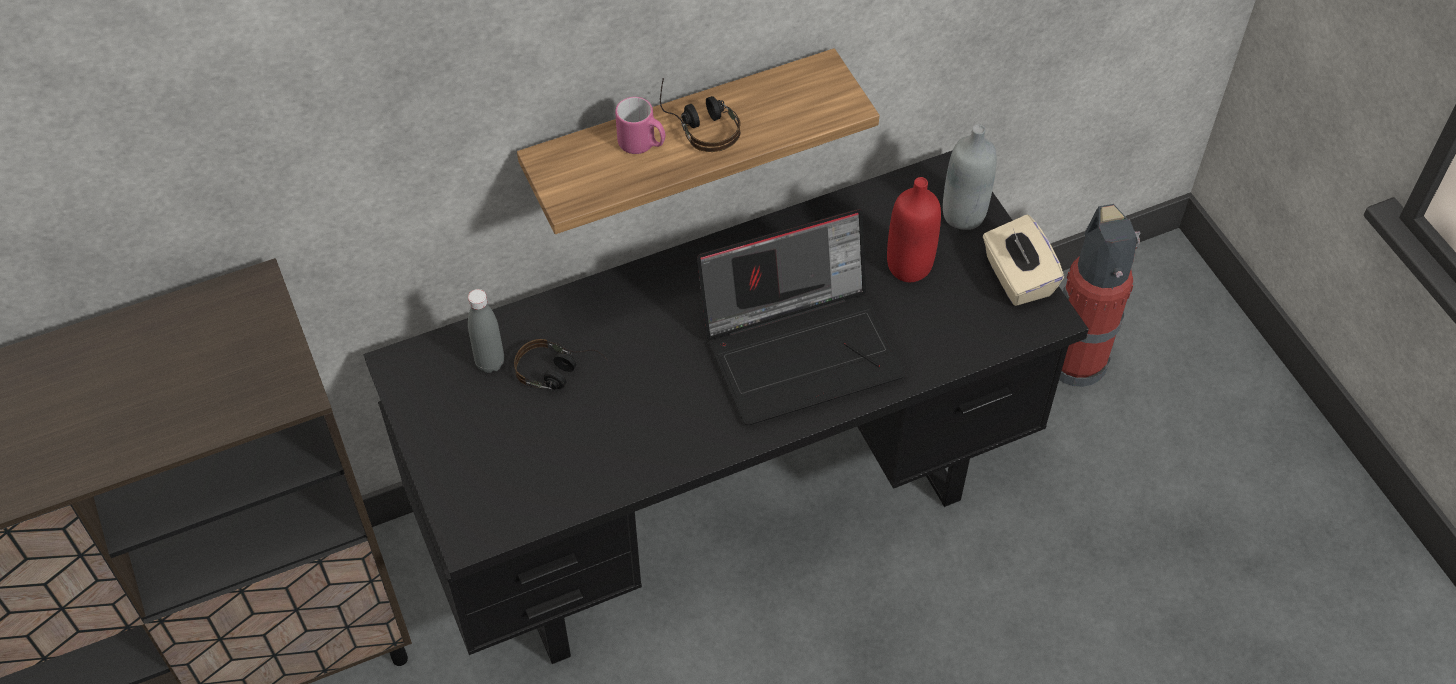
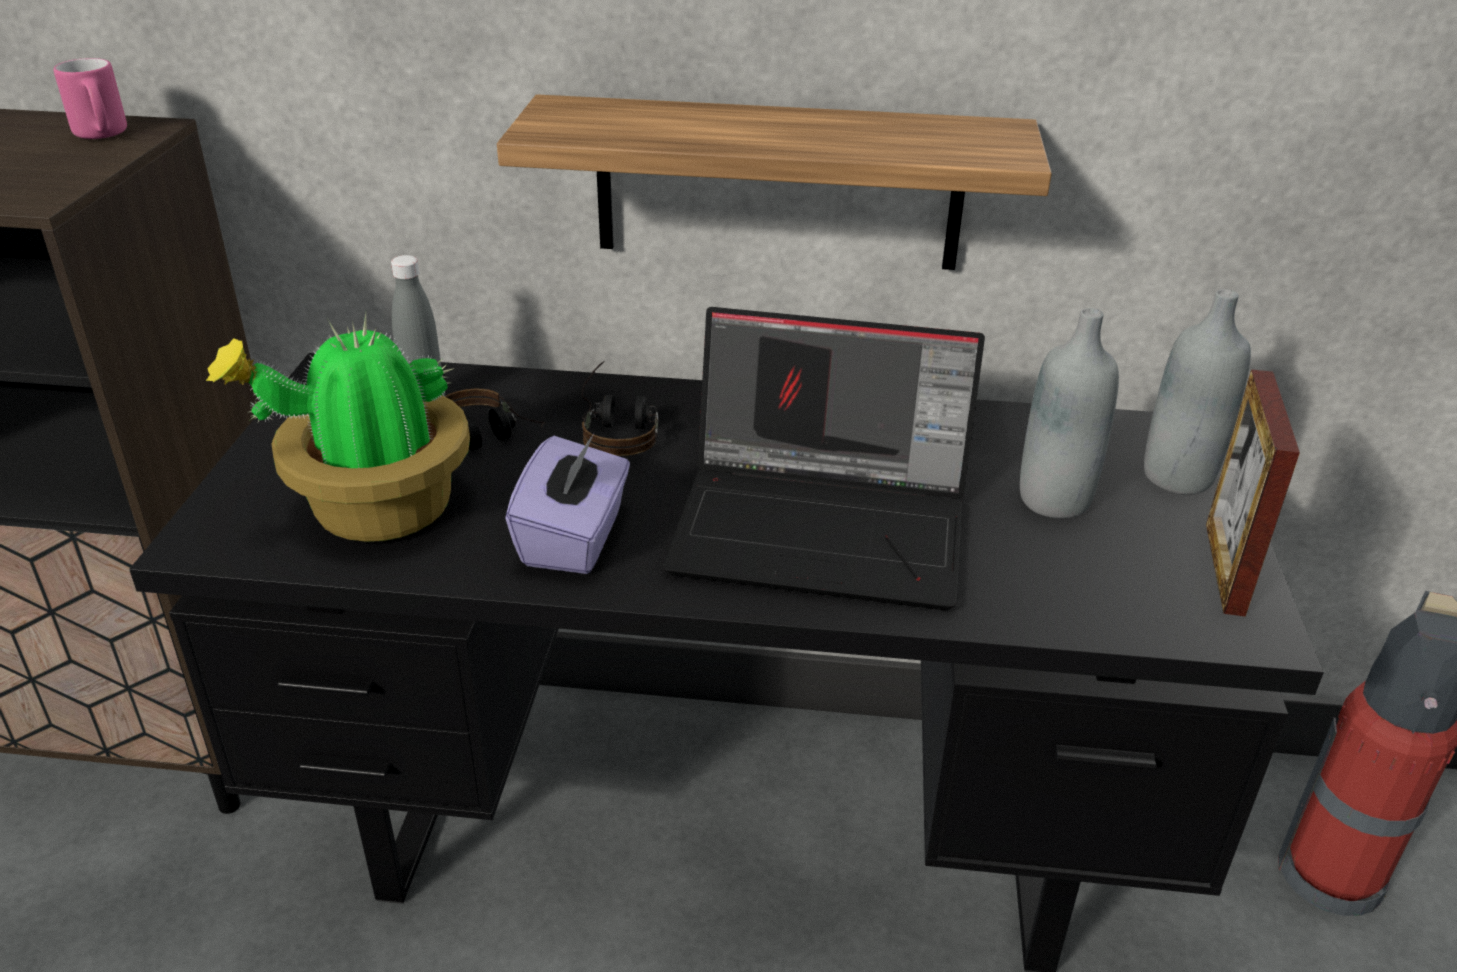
camera: 30 degrees right, 20 degrees down
(548, 462) = (376, 511): none -> potted plant
(642, 145) = (689, 121): pink mug -> pink mug (102, 135)
(676, 425) = (574, 538): none -> purple tissue box
(699, 123) = (784, 124): headphones -> headphones (619, 426)
(909, 266) = (1054, 499): red bottle -> grey bottle
(1017, 278) = (1224, 568): beige tissue box -> picture frame

